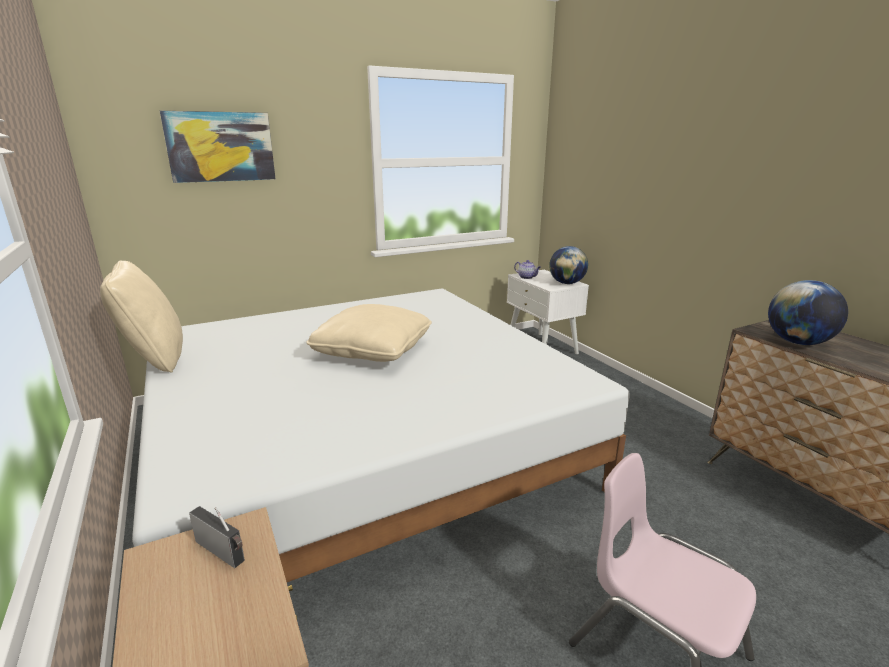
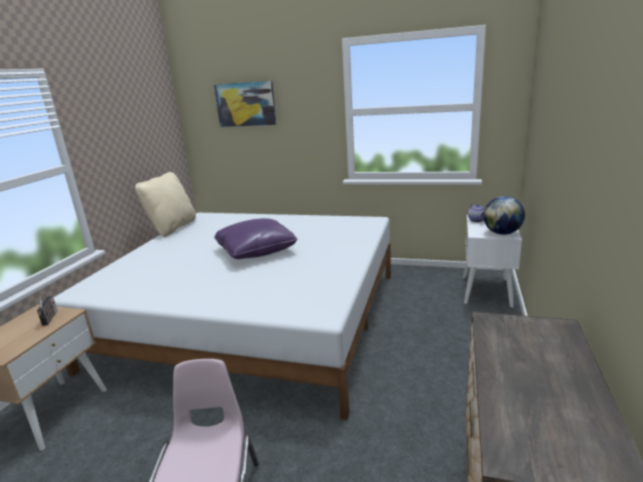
camera: 45 degrees right, 0 degrees up
(372, 350) = (256, 251): beige pillow -> purple pillow
(798, 342) = (500, 345): globe -> none

